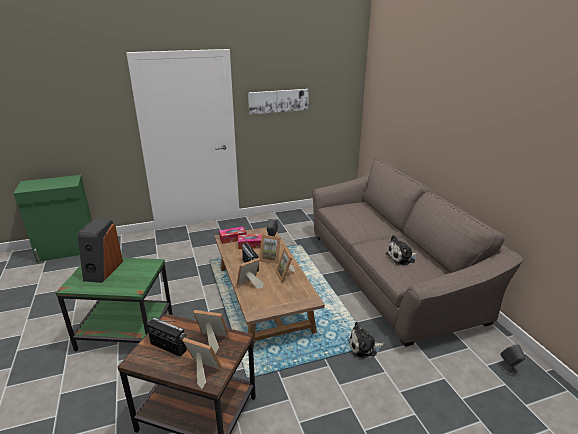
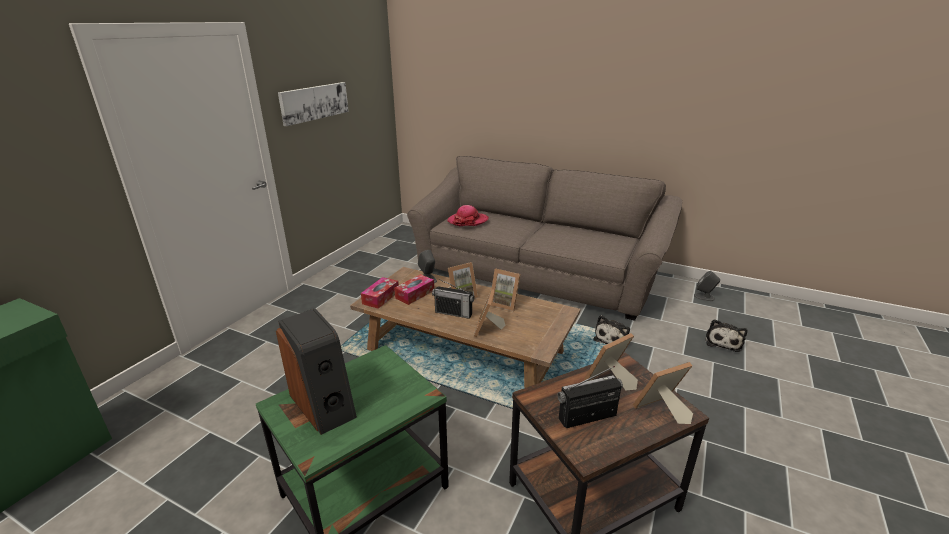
camera: 45 degrees left, 0 degrees up
(348, 211) = (468, 221): none -> hat
(402, 258) = (580, 239): plush toy -> plush toy (723, 341)

